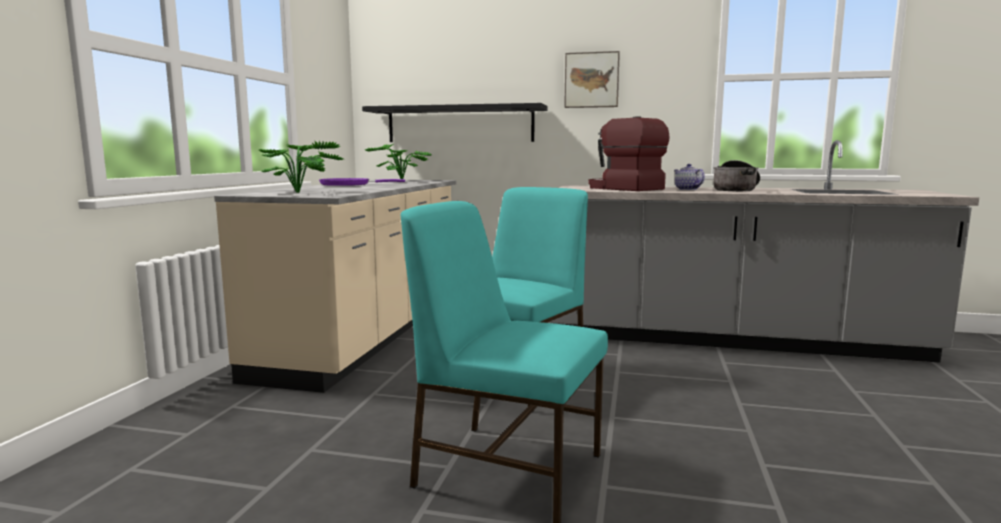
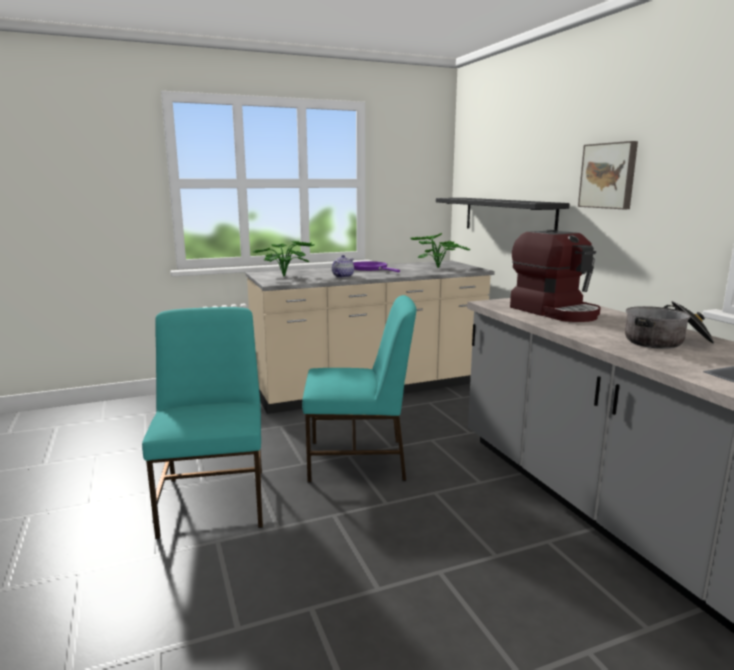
camera: 55 degrees right, 5 degrees up
(623, 188) = (555, 311): coffee machine -> coffee machine turned 135 degrees clockwise
(687, 189) = (607, 328): teapot -> teapot (342, 276)

